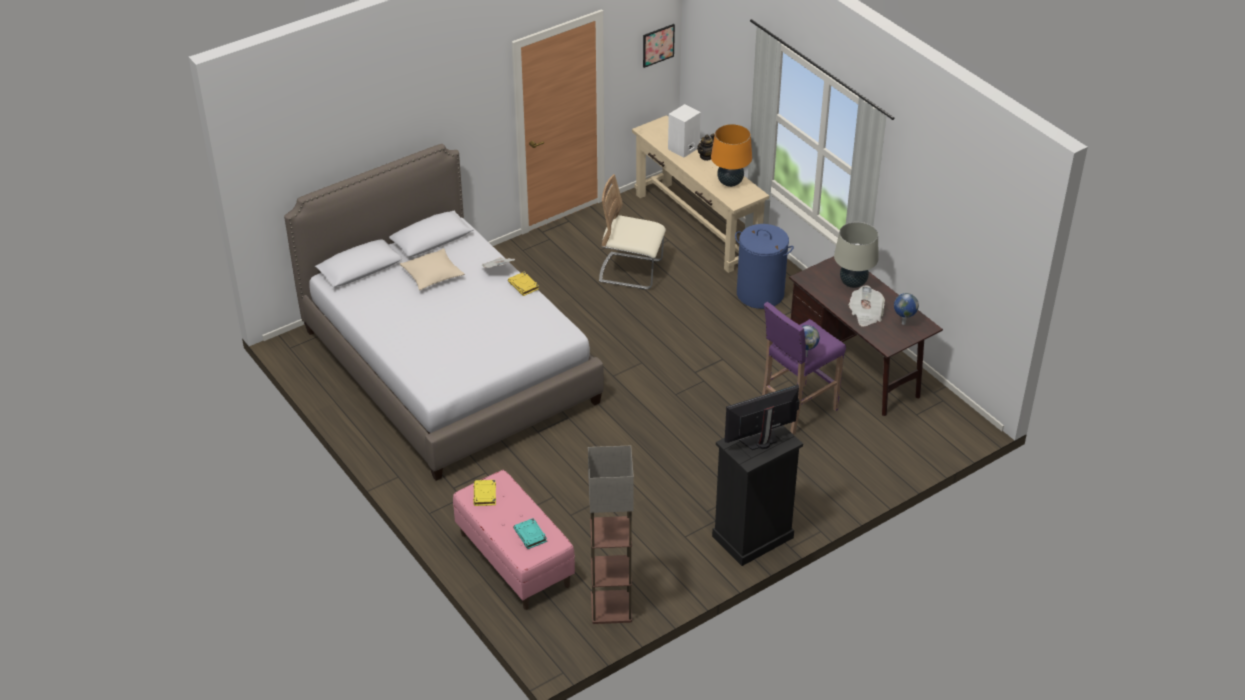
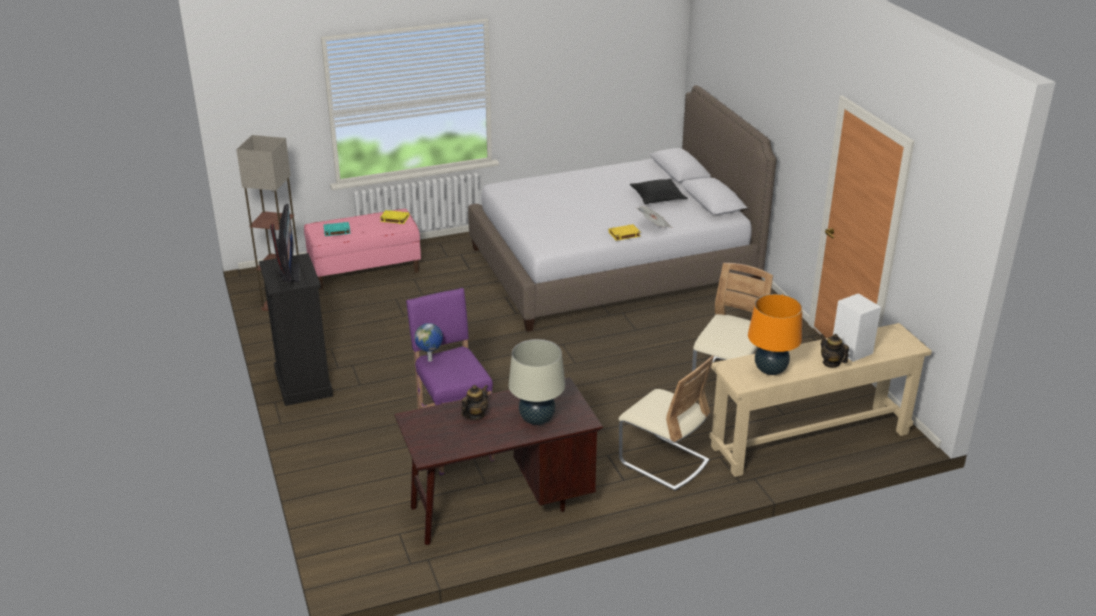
camera: 105 degrees right, 10 degrees down
(432, 275) = (657, 198): beige pillow -> black pillow
(658, 45) = (951, 252): picture -> none
(760, 294) = (663, 462): blue laundry basket -> beige chair
(865, 314) = (475, 415): newspaper -> teapot
(903, 323) = (444, 439): globe -> none

